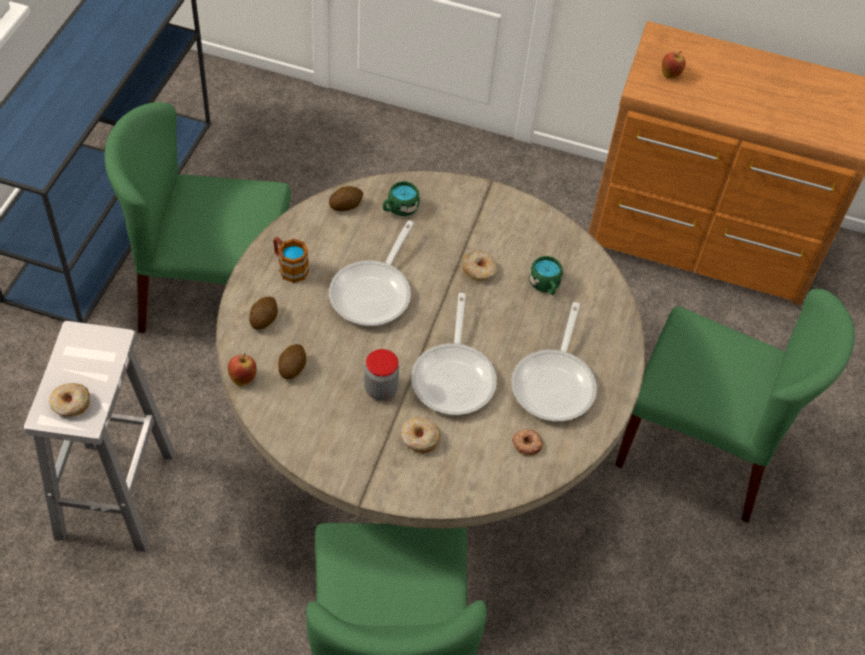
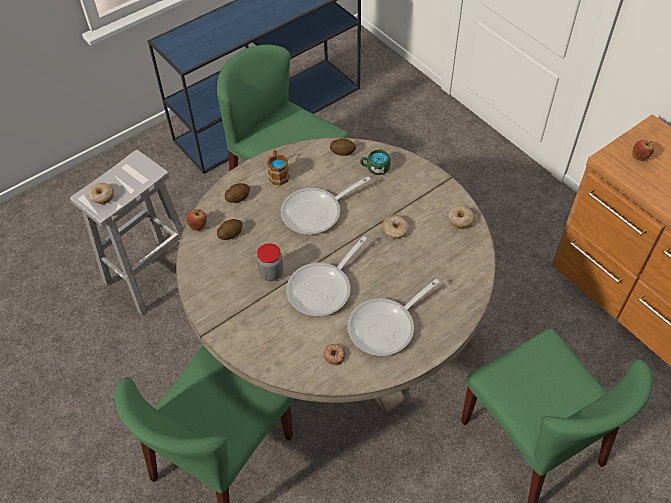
camera: 40 degrees right, 0 degrees up
(419, 439) = (269, 315): donut -> donut (460, 220)
(545, 285) = (432, 260): green mug -> none

